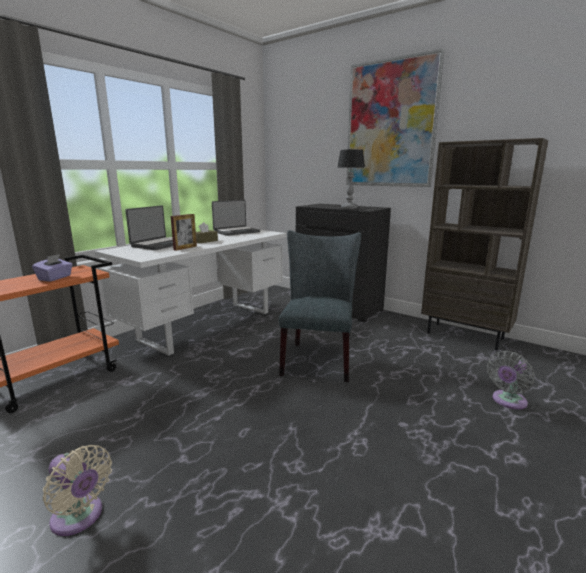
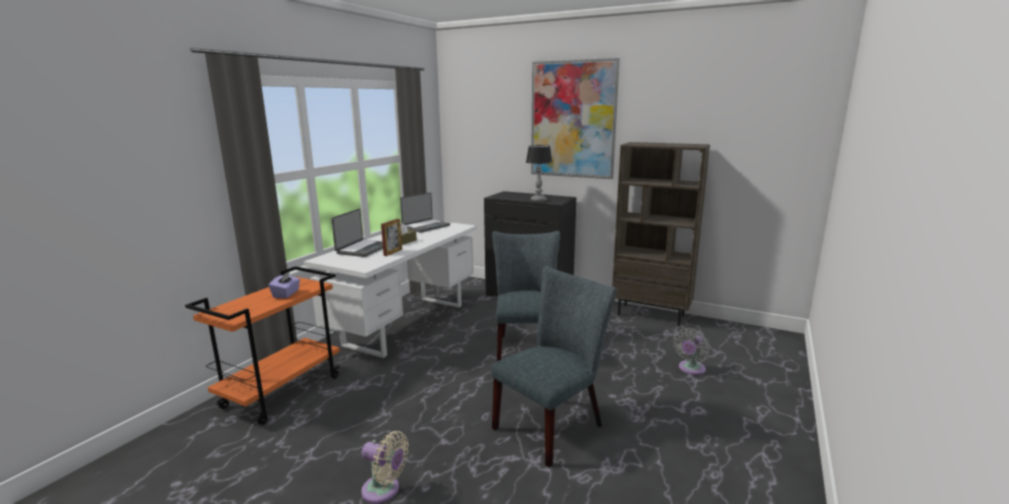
camera: 10 degrees left, 0 degrees up
(320, 453) = (553, 424): none -> grey chair

